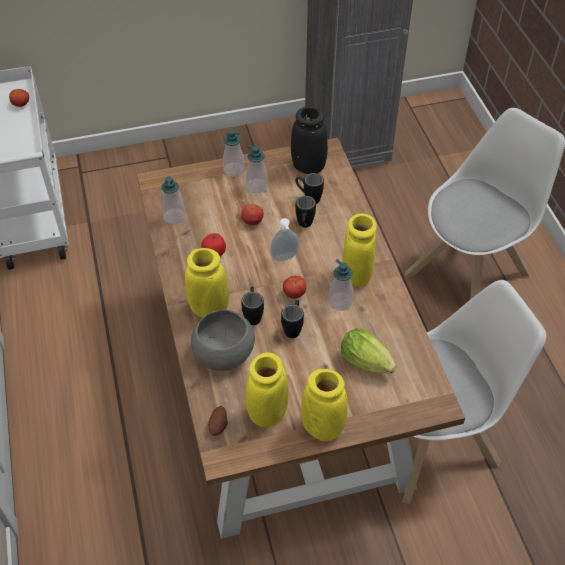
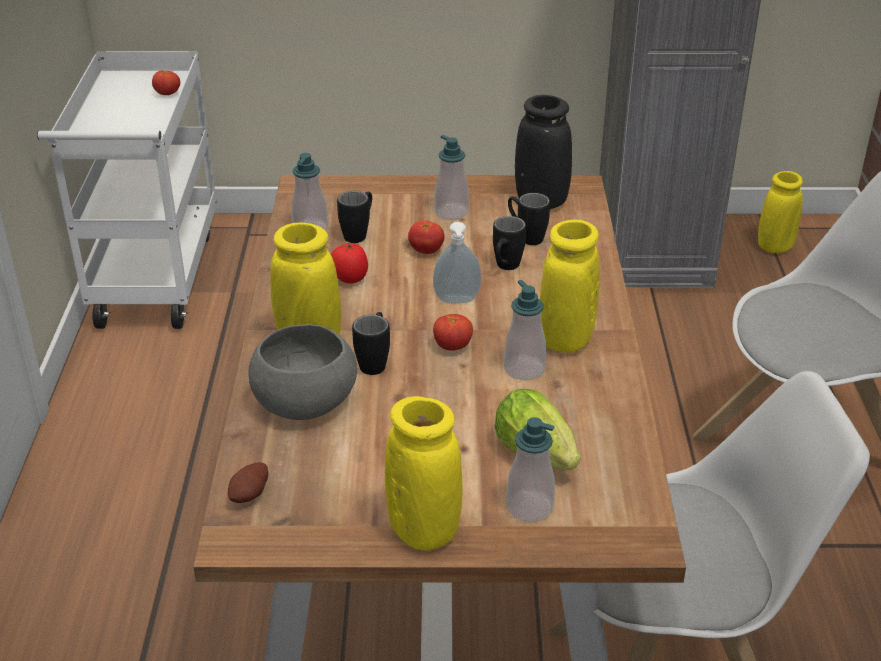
camera: 15 degrees right, 15 degrees down
(234, 170) = (425, 189): soap dispenser -> soap dispenser (529, 507)
(268, 413) = (339, 493): yellow vase -> yellow vase (775, 247)
(293, 327) = (432, 389): black mug -> black mug (359, 234)

